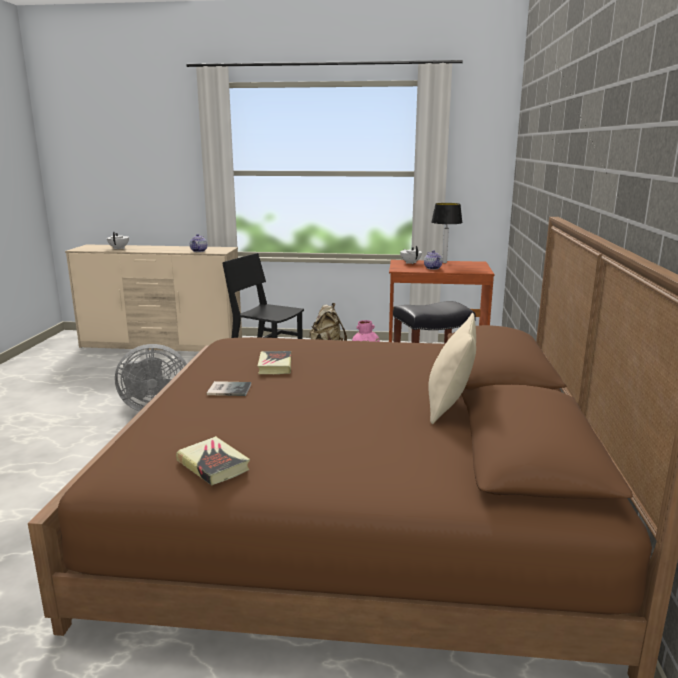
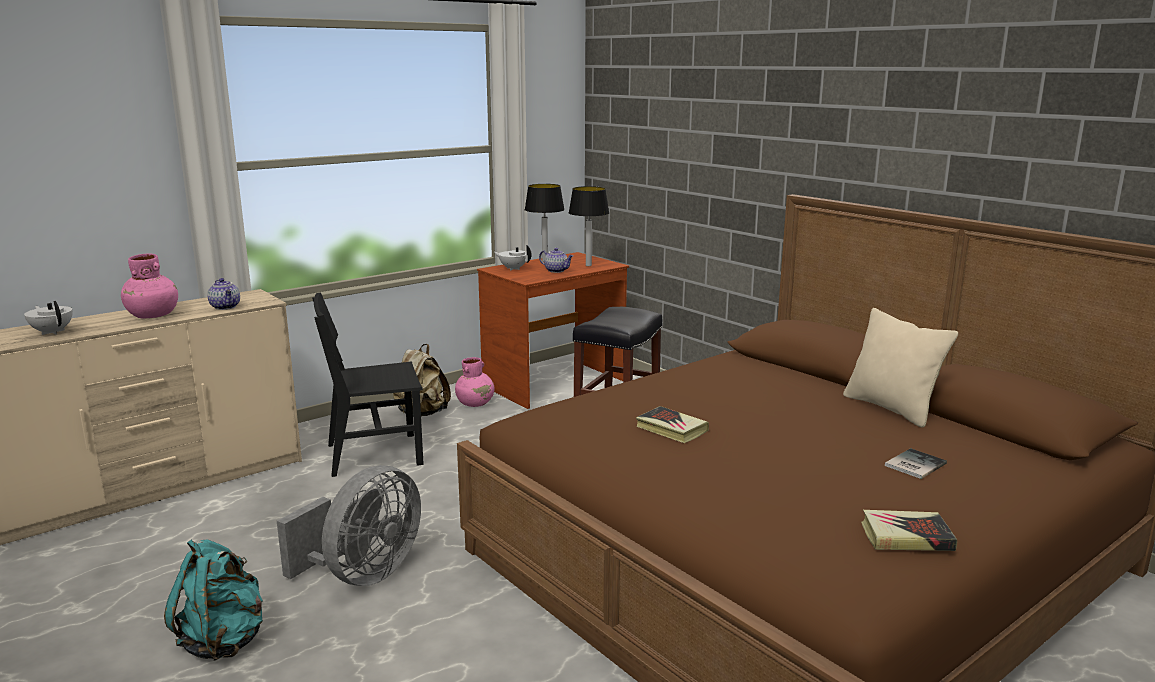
camera: 45 degrees left, 0 degrees up
(67, 409) = (224, 641): none -> turquoise backpack
(165, 249) = (153, 316): none -> pink vase
(228, 389) = (706, 469): book -> book (913, 464)
(464, 269) = (588, 265): none -> table lamp

